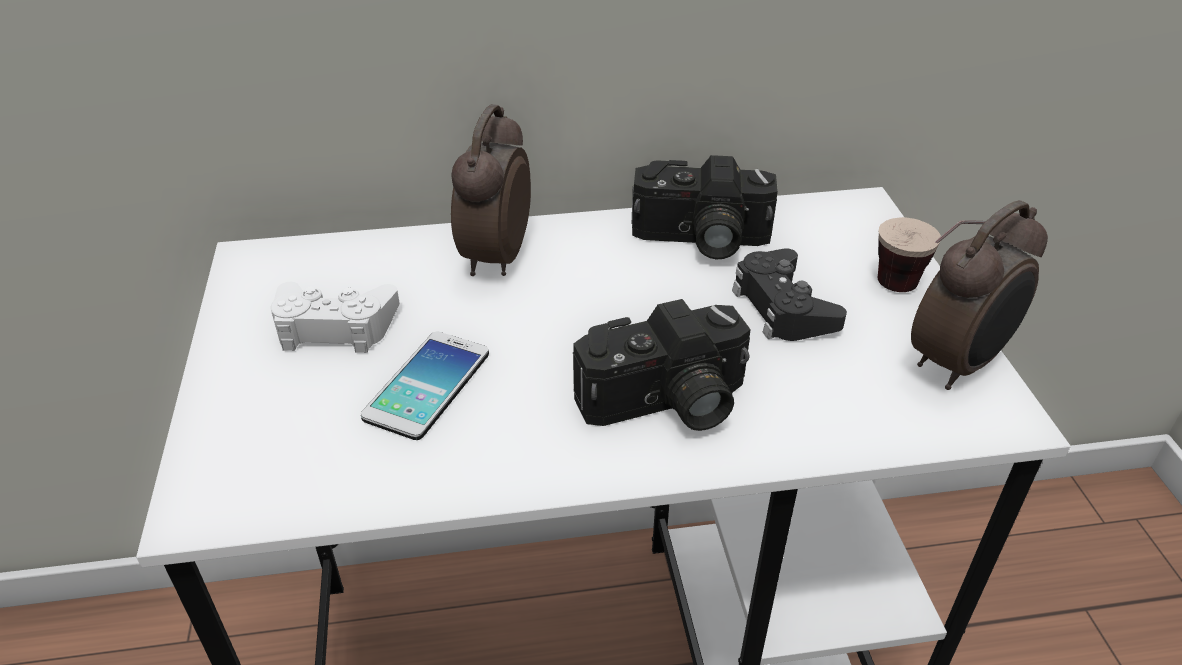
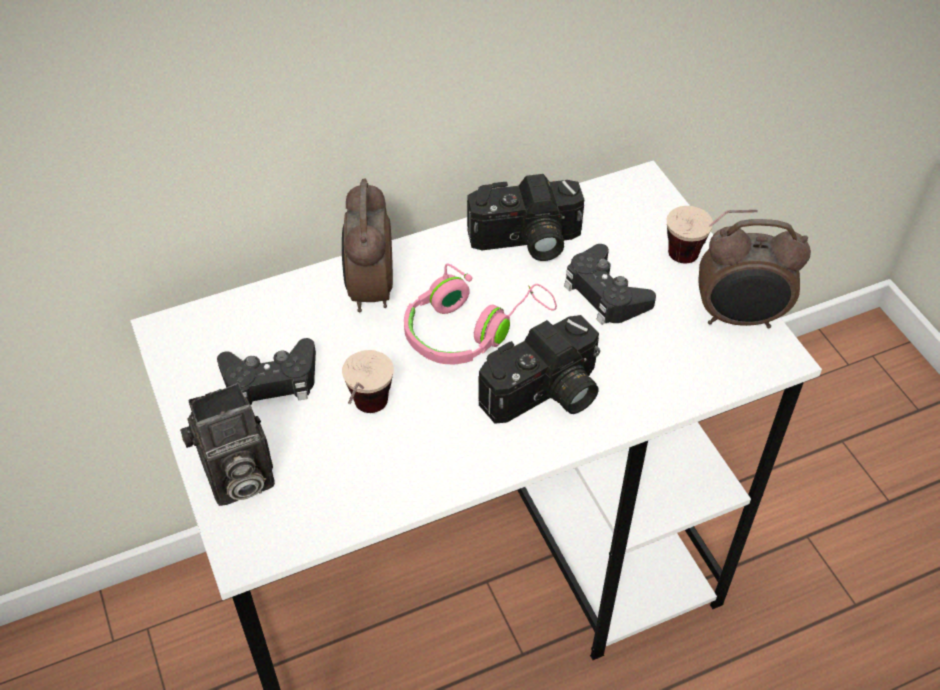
camera: 15 degrees left, 10 degrees up
(234, 424) = (236, 480): none -> camera
(334, 326) = (271, 381): white game controller -> black game controller
(427, 385) = (366, 417): phone -> cup
(599, 315) = (471, 328): none -> pink headphones
(959, 364) = (739, 318): alarm clock -> alarm clock turned 60 degrees clockwise

